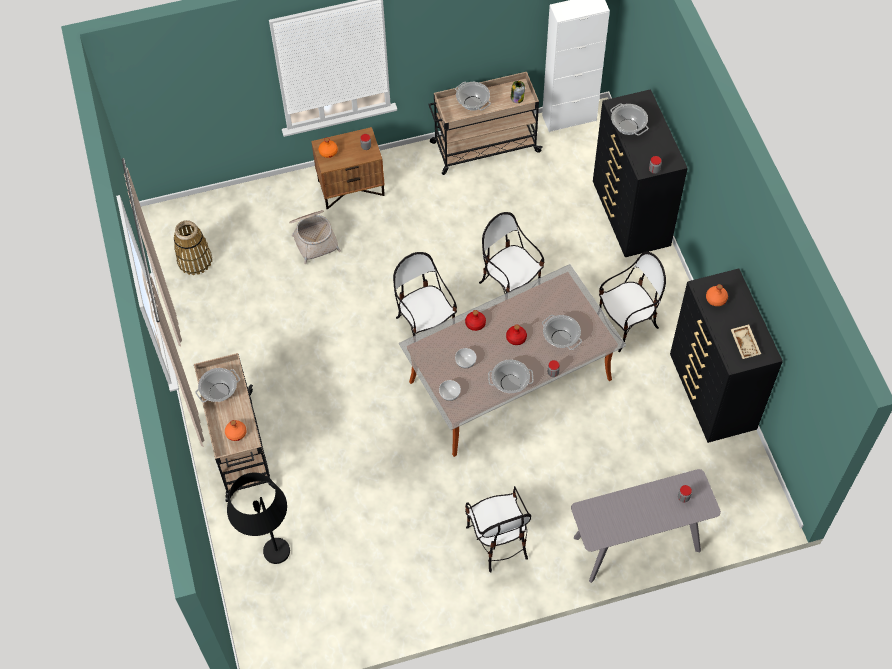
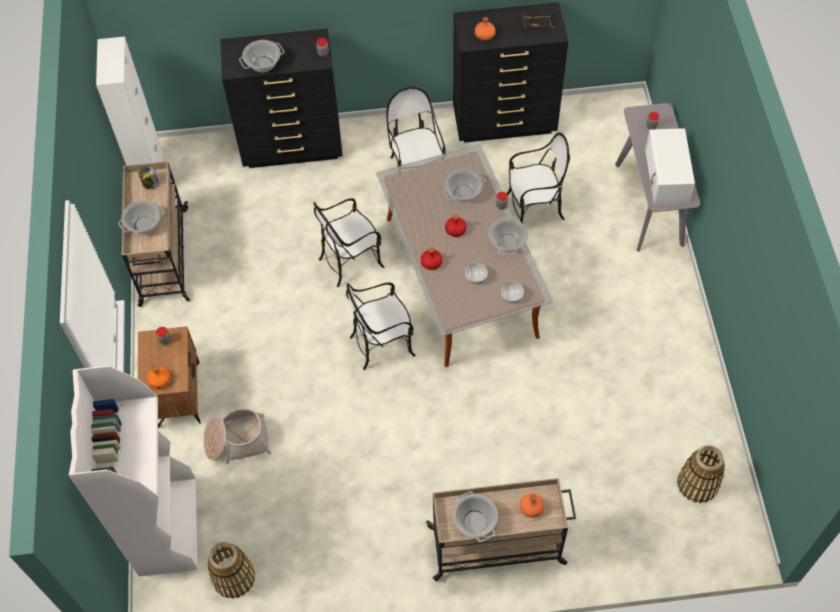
camera: 80 degrees left, 0 degrees up
(233, 207) = (167, 526): none -> white bookcase
(275, 565) = (645, 520): black floor lamp -> none
(317, 609) = (698, 483): none -> basket
(498, 541) = (635, 313): chair -> chair (534, 209)
(619, 517) = (667, 176): none -> white microwave
(745, 344) = (537, 23): beige tray -> black tray

